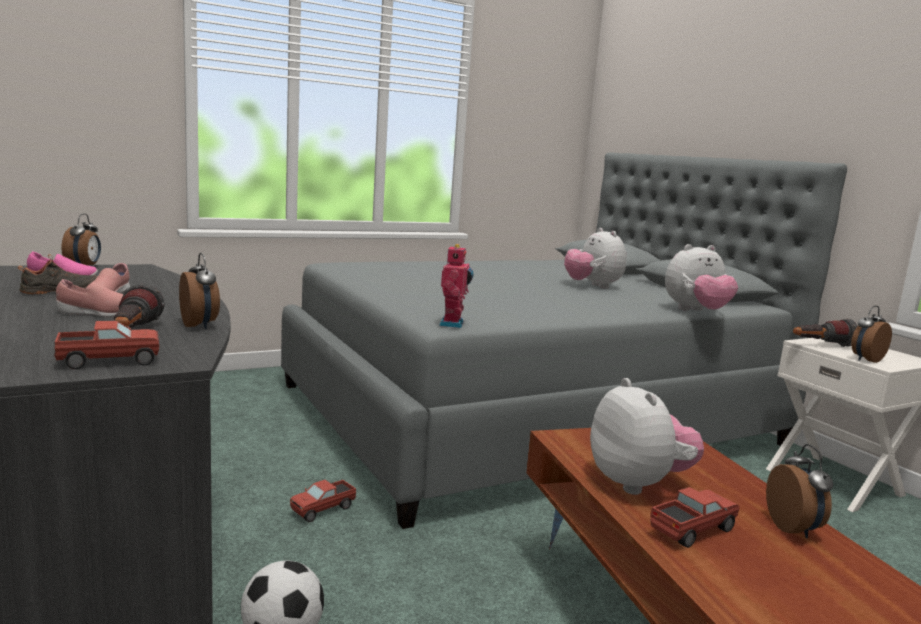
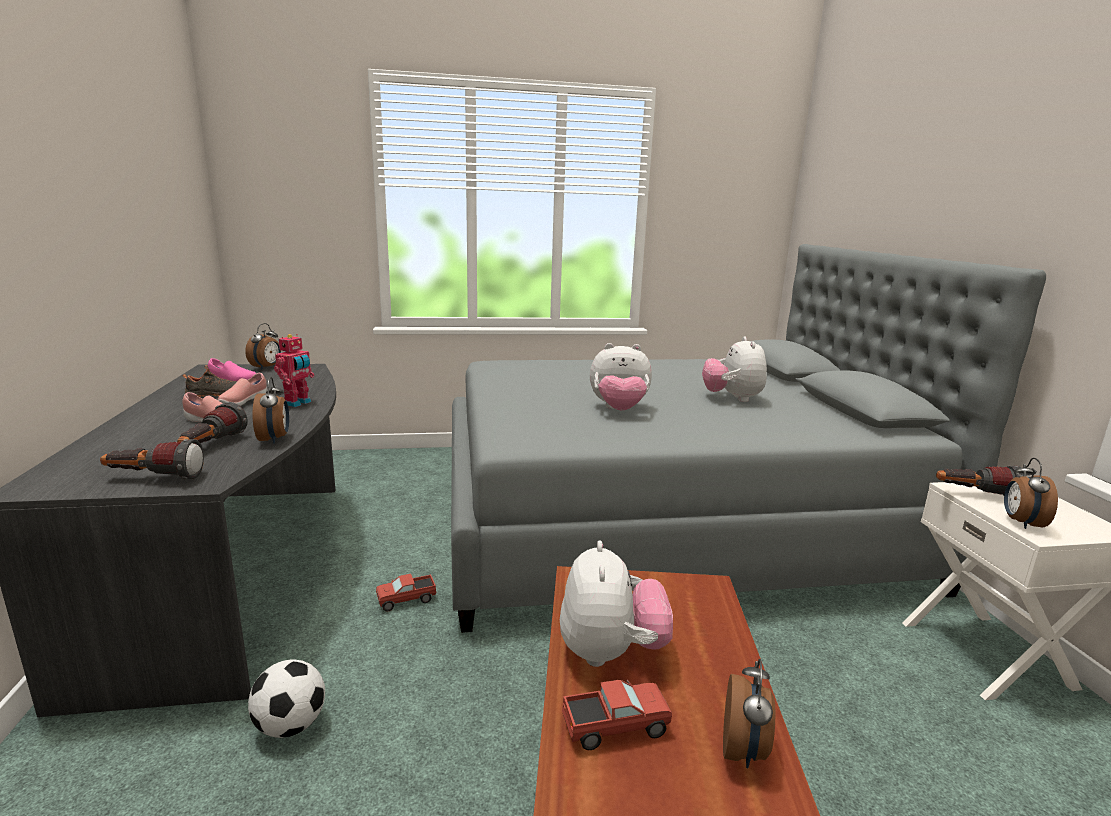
camera: 20 degrees right, 5 degrees up
(109, 362) = (154, 478): toy truck -> flashlight
(453, 324) = (517, 446): toy robot -> toy robot (298, 403)
(696, 311) = (820, 441): plush toy -> plush toy (619, 410)
(865, 359) = (1021, 522): alarm clock -> alarm clock turned 60 degrees counterclockwise

